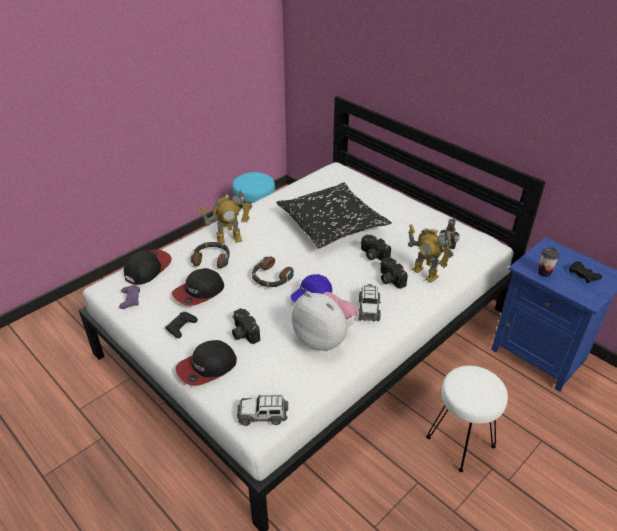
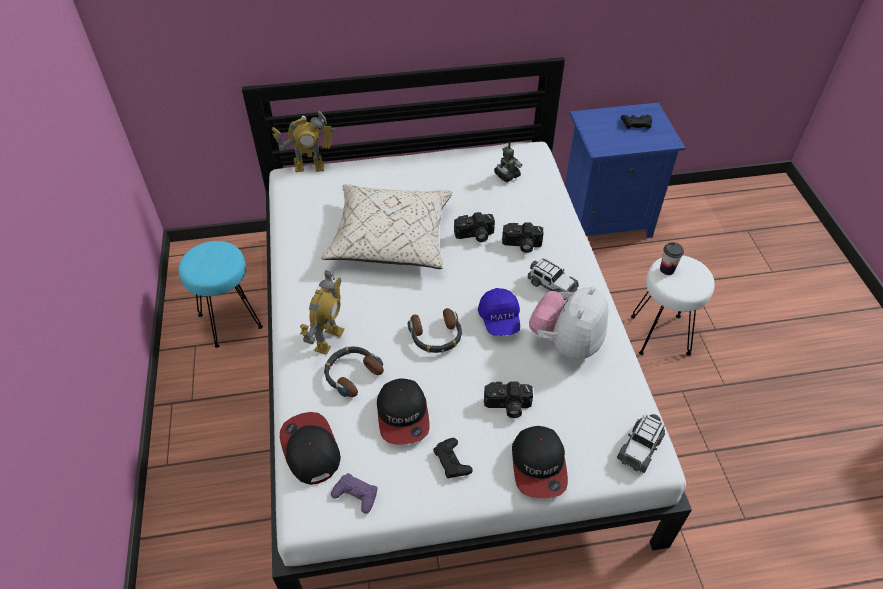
camera: 55 degrees left, 10 degrees up
(324, 338) = (566, 342): plush toy -> plush toy turned 45 degrees counterclockwise
(331, 225) = (390, 238): black pillow -> beige pillow
(425, 273) = (534, 216): toy robot -> toy robot (309, 167)
(544, 272) = (616, 142): cup -> cup (667, 269)

